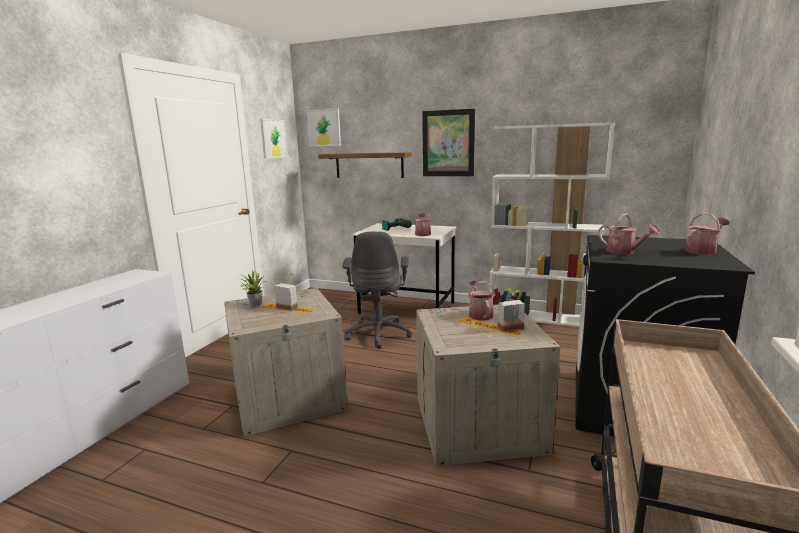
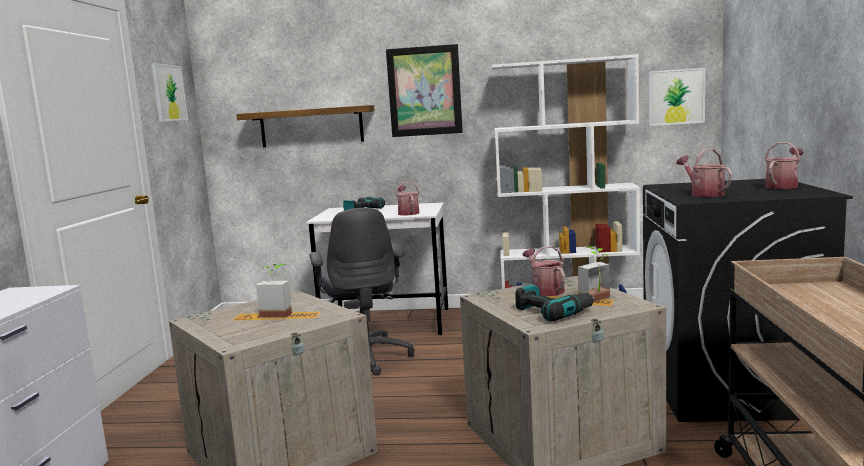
camera: 15 degrees left, 5 degrees down
(254, 304) = (221, 318): potted plant -> none
(324, 127) = (239, 77): picture -> picture (676, 97)
(469, 336) = (553, 312): none -> power drill
(624, 252) = (704, 194): watering can -> watering can turned 150 degrees counterclockwise

